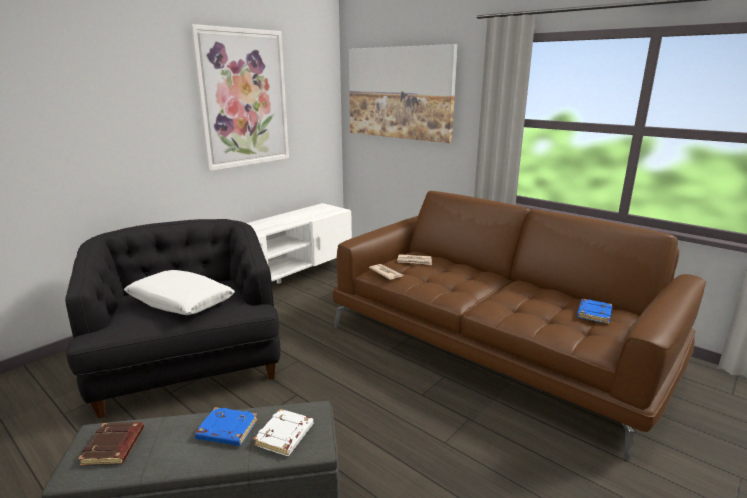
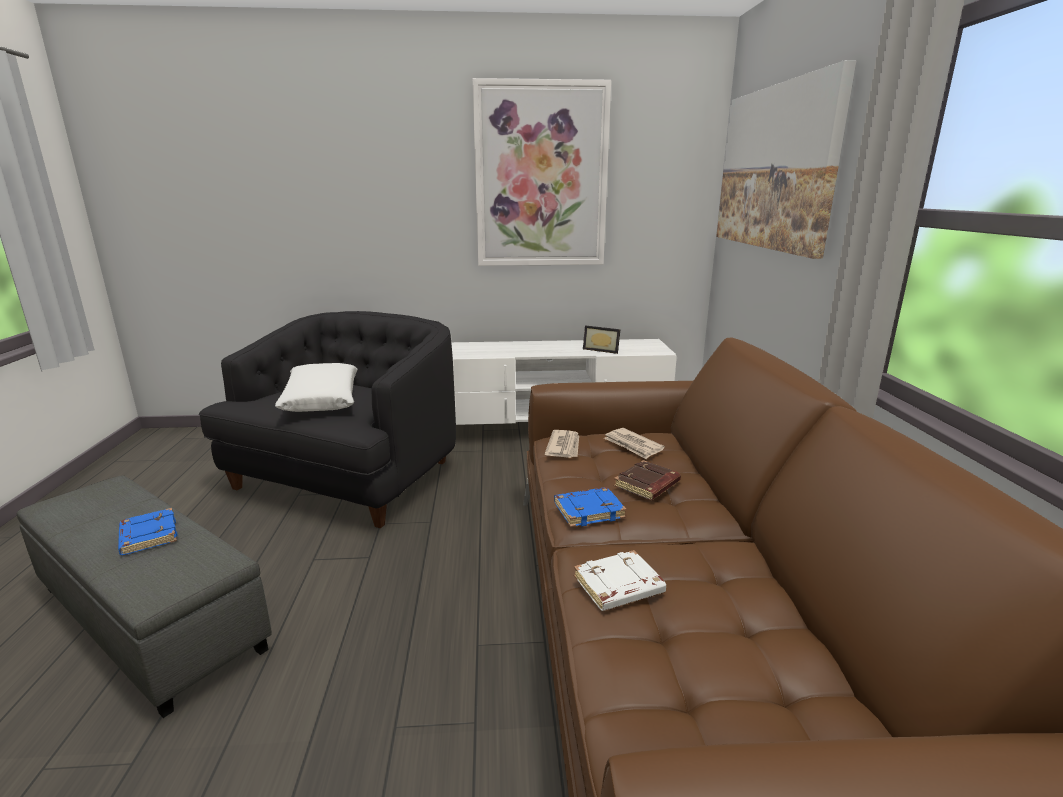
camera: 45 degrees right, 0 degrees up
(114, 447) = (91, 502): brown book -> brown book (647, 485)
(285, 436) = (157, 571): white book -> white book (618, 587)
(307, 217) = (602, 350): none -> picture frame
(593, 313) = (769, 679): blue book -> blue book (589, 510)

